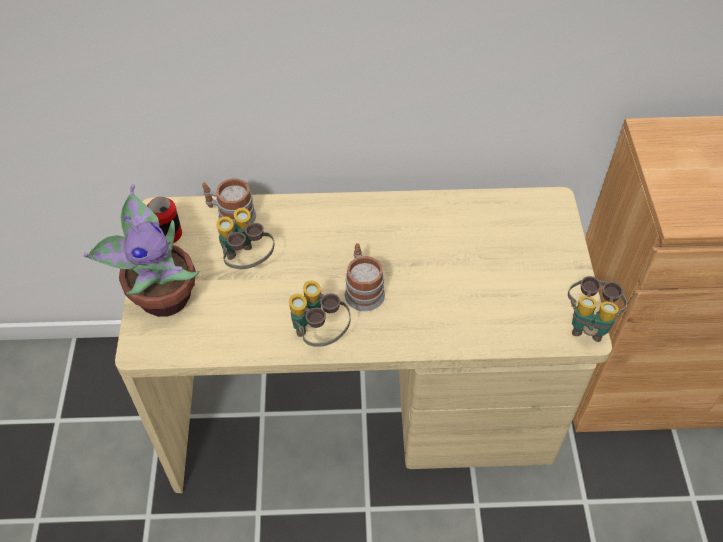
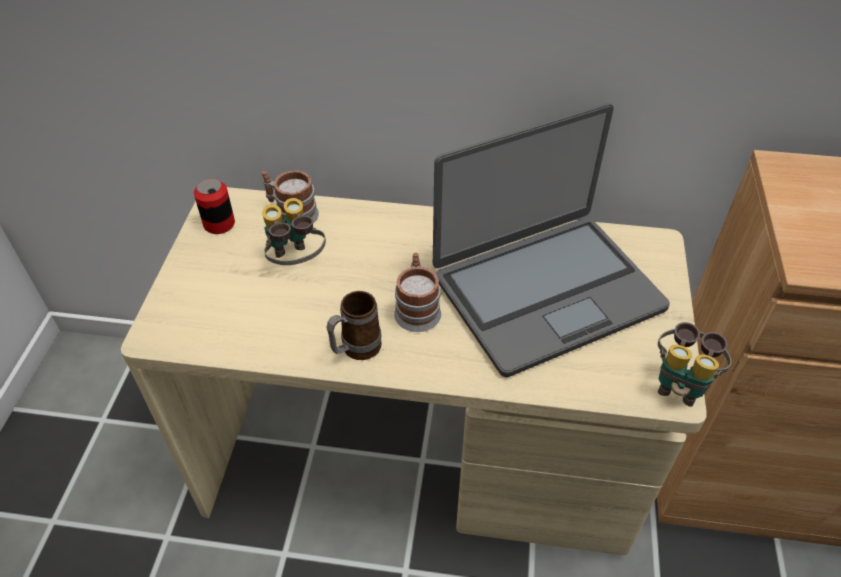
camera: 10 degrees right, 5 degrees down
(161, 296) = (193, 285): potted plant -> none
(319, 334) = (355, 350): binoculars -> mug
(468, 258) = (546, 291): none -> laptop

